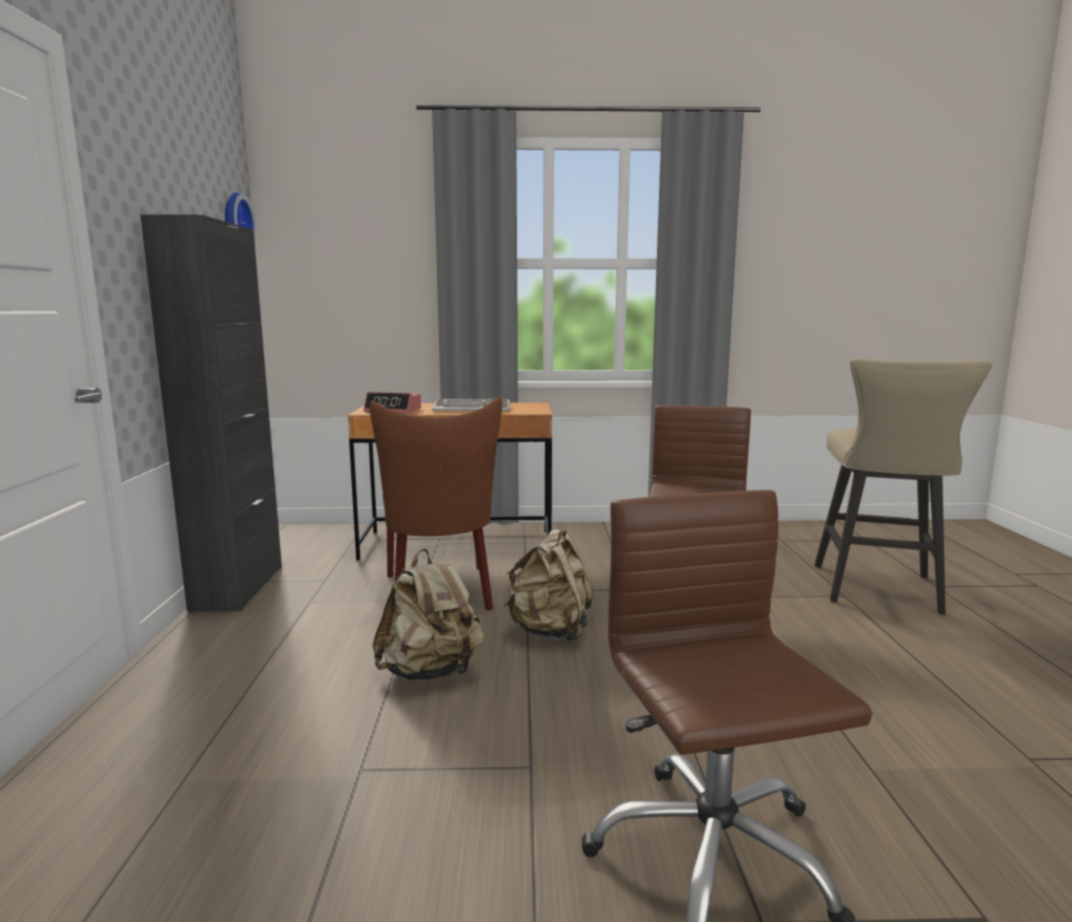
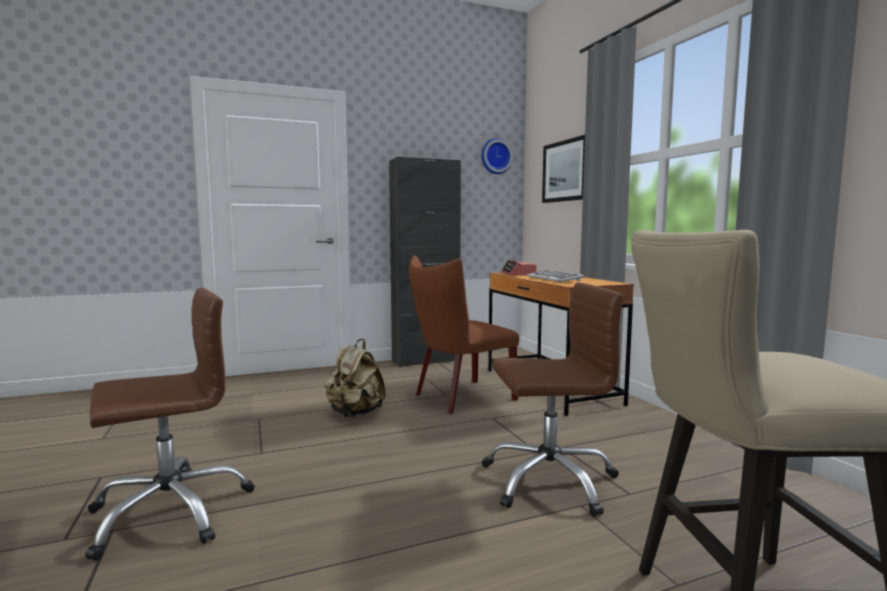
camera: 70 degrees right, 5 degrees down
(373, 262) = (565, 171): none -> picture
(550, 631) = (430, 434): beige backpack -> none

